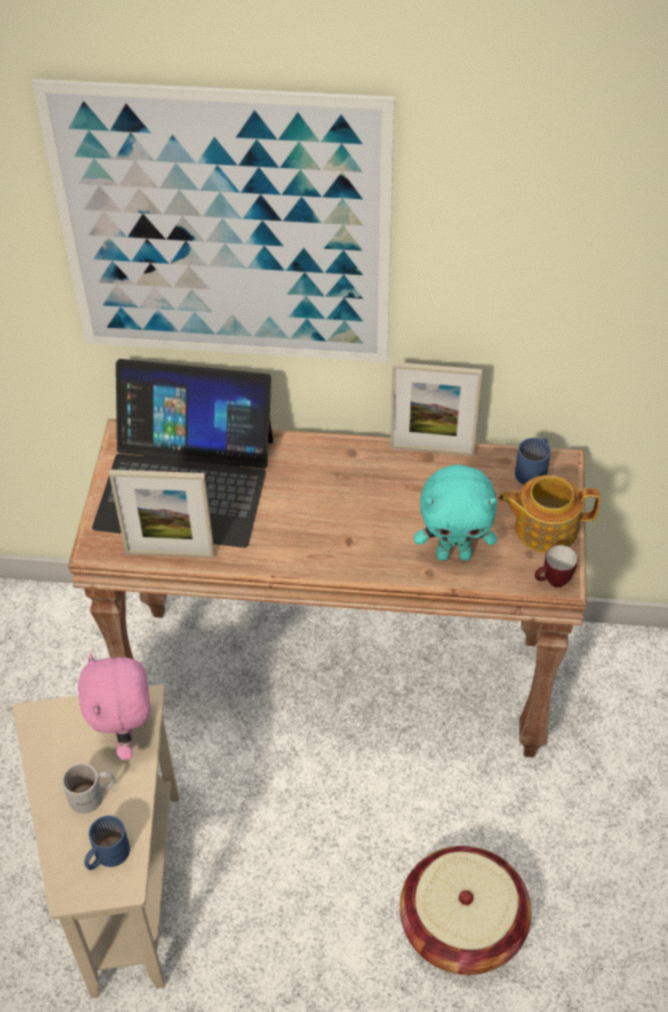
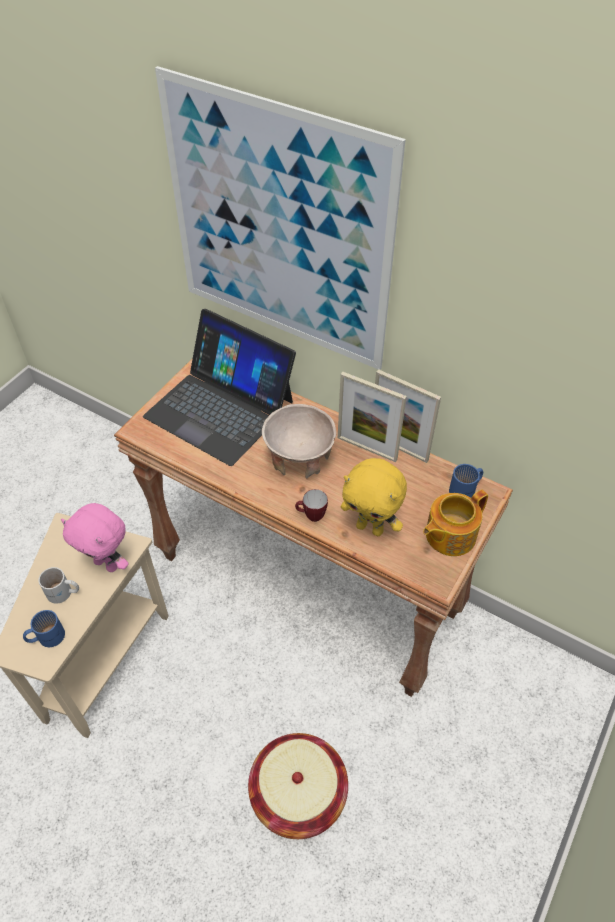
camera: 25 degrees right, 0 degrees up
(126, 737) = (107, 564): pink plush toy -> pink plush toy turned 75 degrees counterclockwise
(170, 553) = (180, 451): picture frame -> picture frame (367, 448)
(322, 506) = (299, 458): none -> beige bowl
(454, 554) = (370, 528): turquoise plush toy -> yellow plush toy
(544, 528) = (449, 535): teapot -> teapot turned 60 degrees counterclockwise
(552, 583) = (431, 578): mug -> mug (311, 516)

